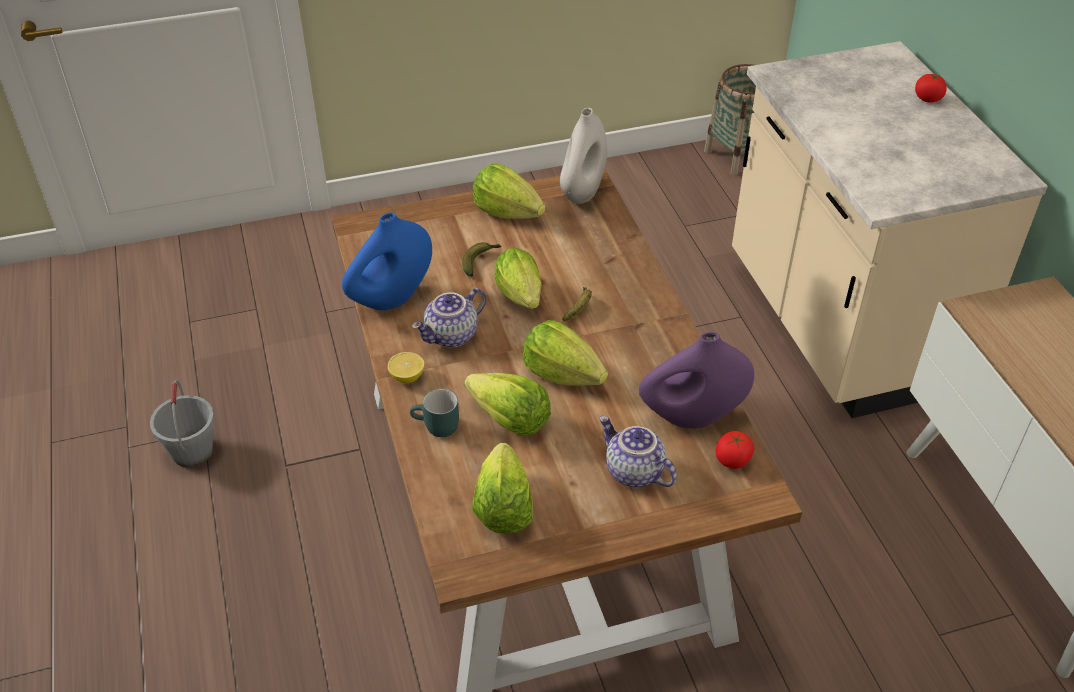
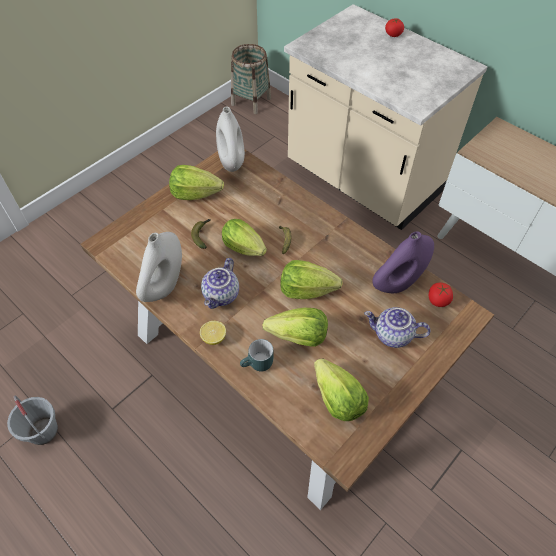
camera: 30 degrees left, 10 degrees up
(391, 299) = (164, 286): blue vase -> white vase

